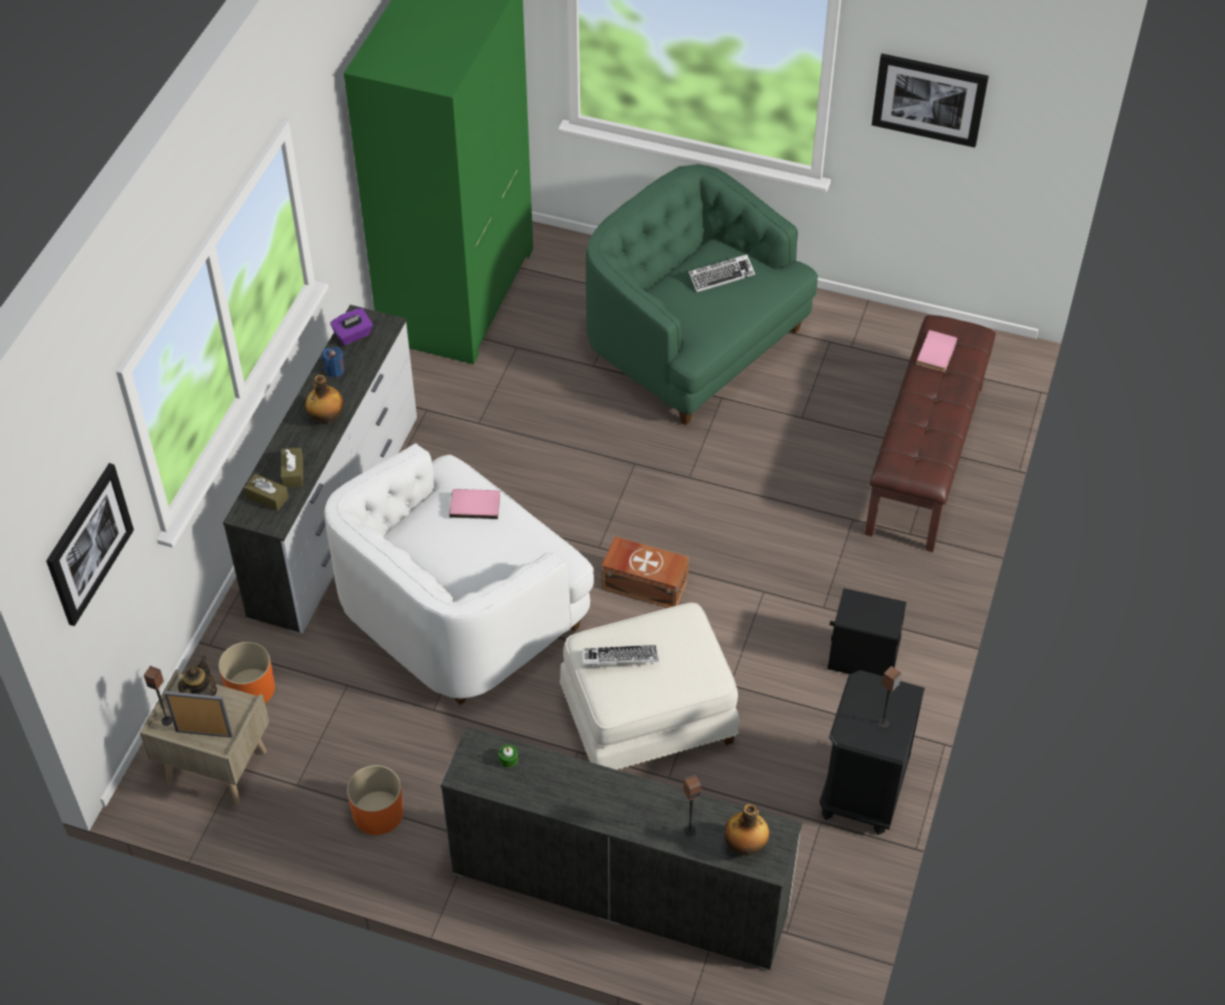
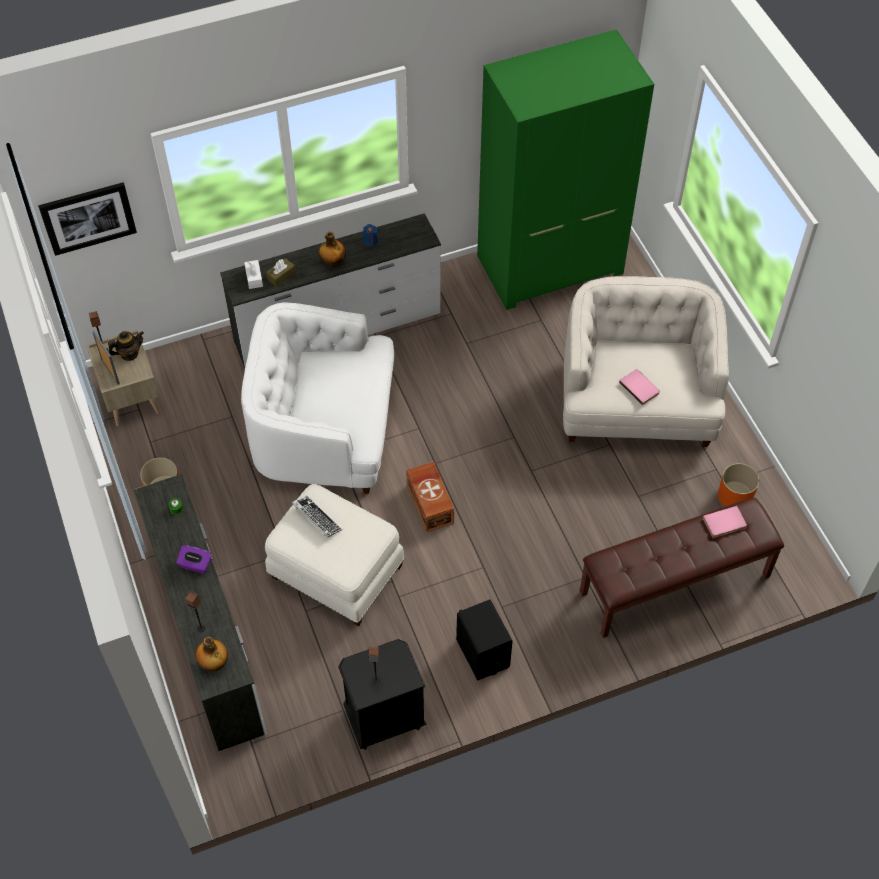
camera: 50 degrees right, 5 degrees up
(251, 689) = (191, 377): orange planter -> orange planter (735, 496)
(267, 497) = (254, 278): brown tissue box -> white tissue box
(353, 335) = (403, 230): purple tissue box -> purple tissue box (195, 565)
(475, 504) = (362, 375): pink book -> pink book (640, 387)
(694, 345) = (636, 402): green armchair -> white armchair
(721, 276) = (660, 368): keyboard -> none
(929, 99) = (837, 351): picture -> none

